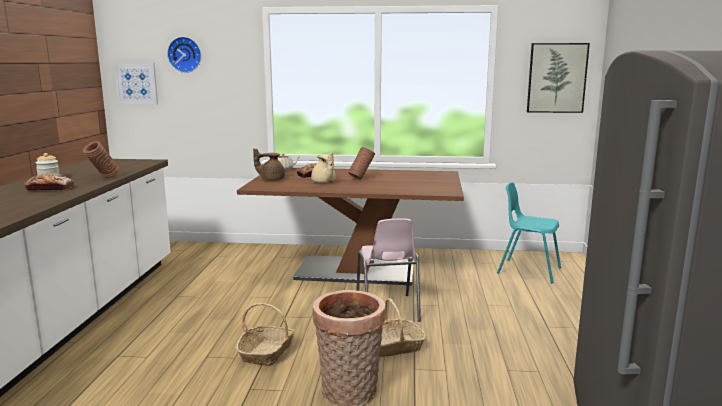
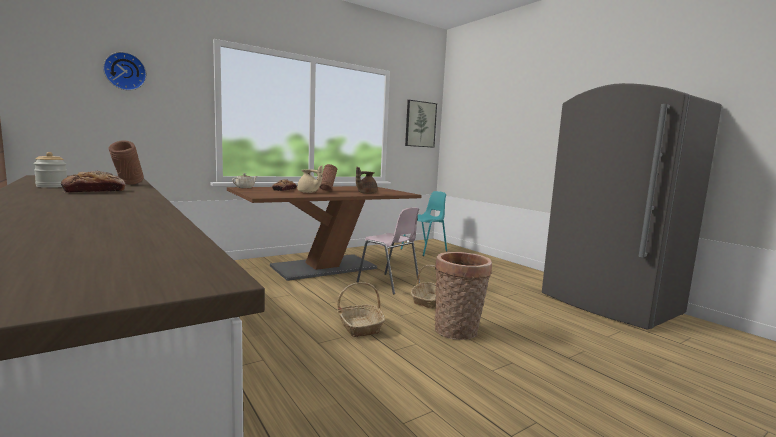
camera: 40 degrees left, 5 degrees down
(136, 83) = (56, 96): picture -> none
(271, 179) = (259, 192): brown teapot -> brown teapot (366, 193)
(528, 270) = (424, 250): turquoise chair -> turquoise chair turned 150 degrees clockwise

